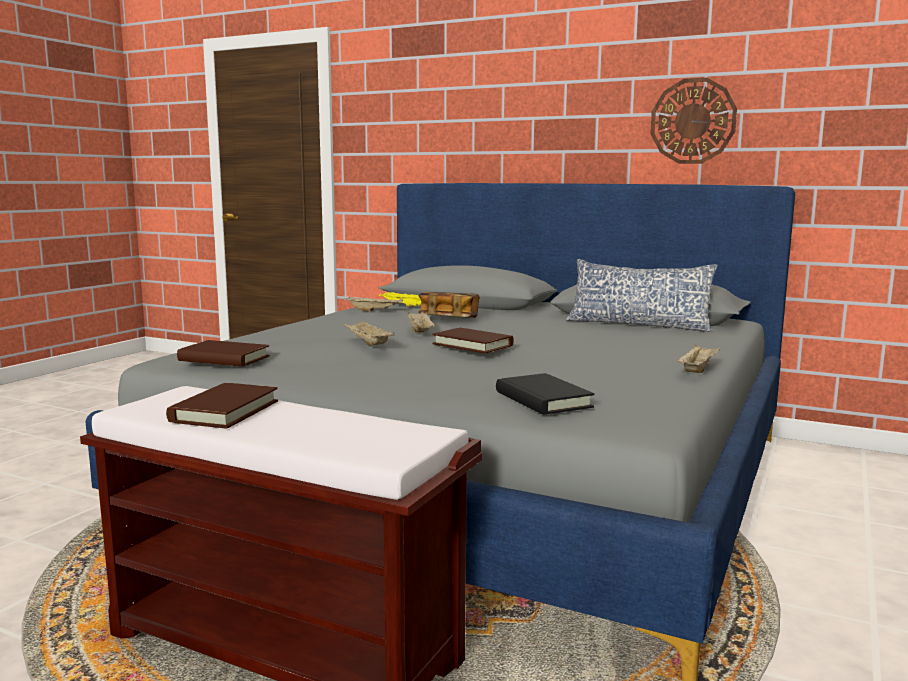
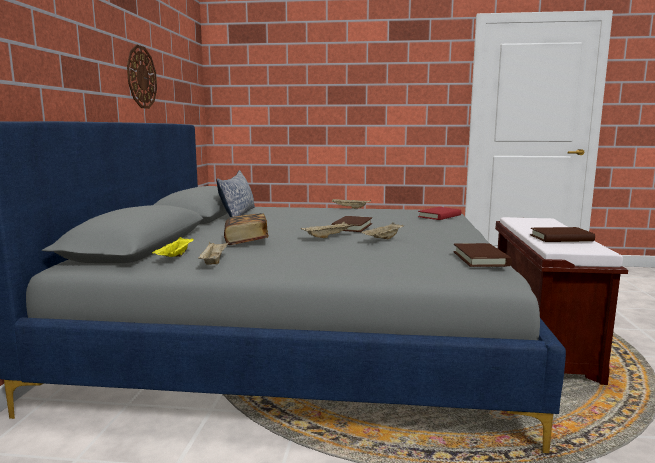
camera: 110 degrees left, 0 degrees up
(543, 399) = (439, 216): black book -> red book

